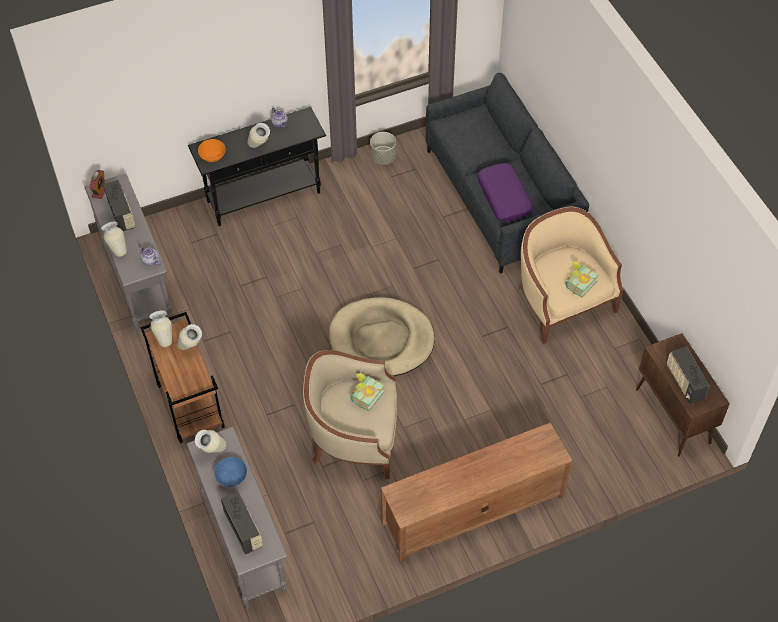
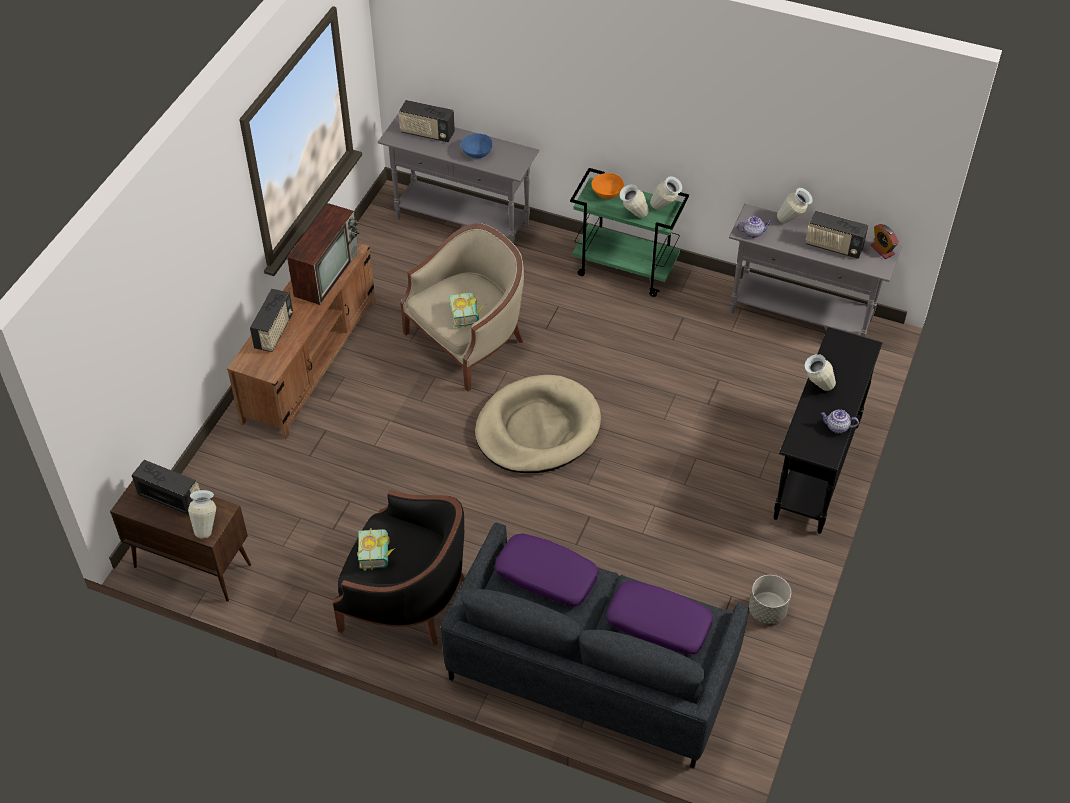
camera: 135 degrees right, 5 degrees down
(189, 405) = (626, 269): brown cart -> green cart
(212, 452) = (511, 156): vase -> vase (207, 526)
(213, 156) = (844, 348): orange bowl -> orange bowl (607, 193)
(433, 487) = (327, 272): none -> television
(474, 137) = (658, 624): none -> purple pillow
(515, 464) = (274, 332): none -> radio
(562, 301) = (406, 598): beige armchair -> black armchair

